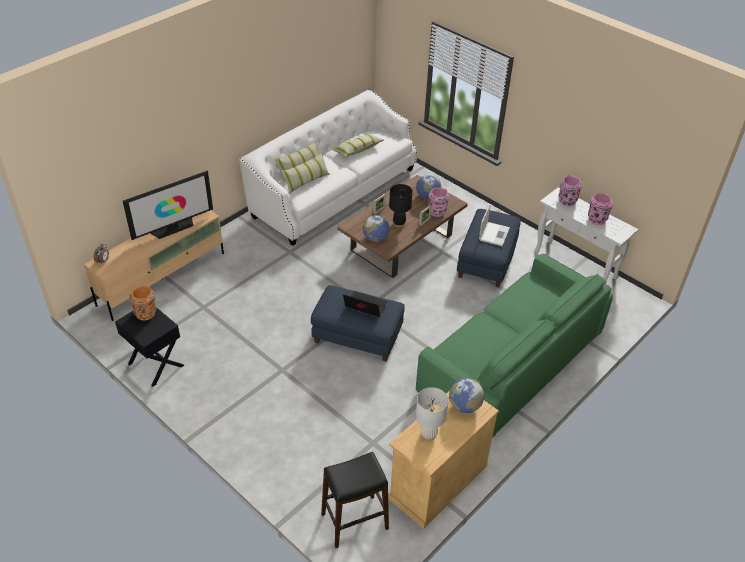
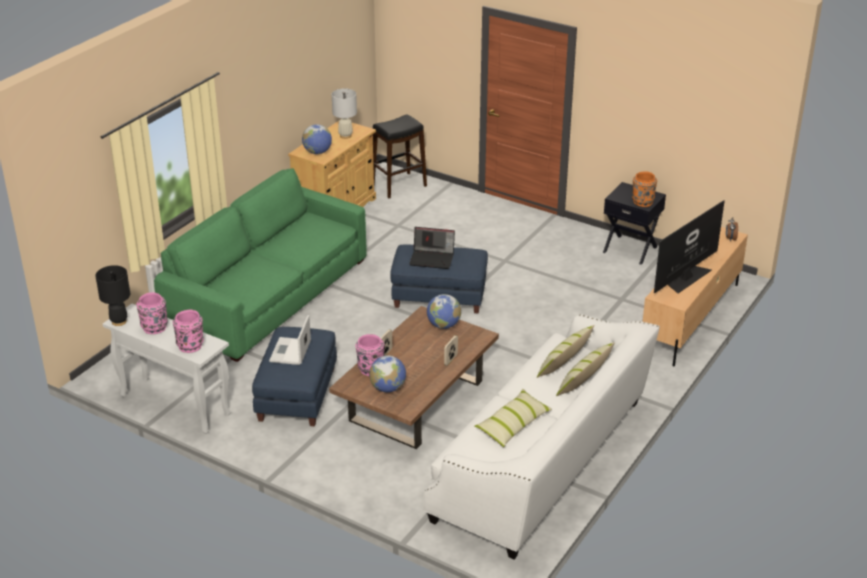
camera: 170 degrees right, 10 degrees down
(399, 224) = (419, 347): black table lamp -> black table lamp (119, 321)

